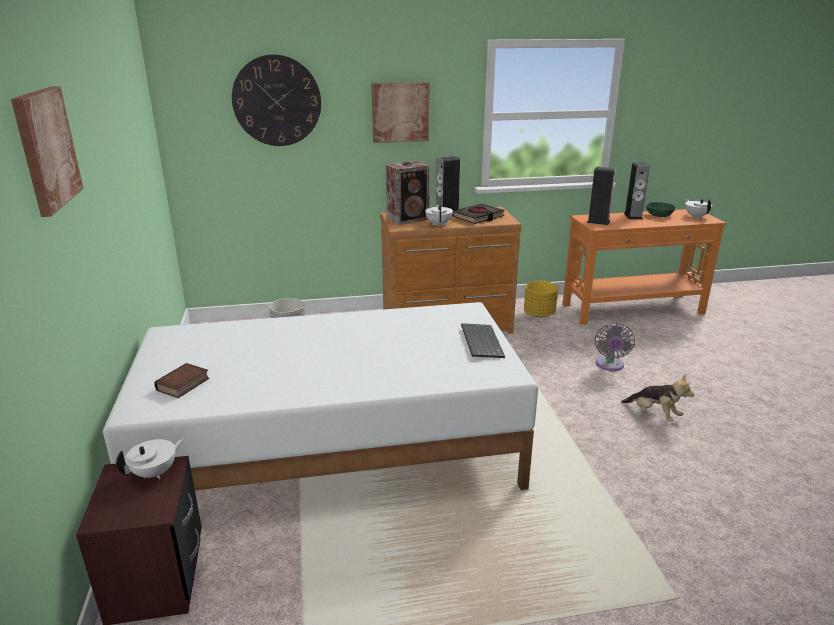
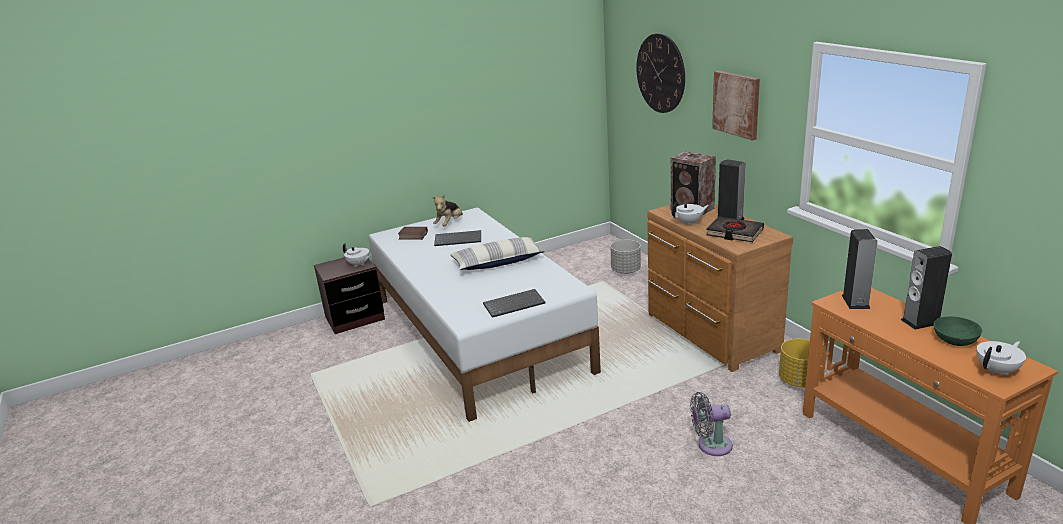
camera: 75 degrees right, 0 degrees up
(46, 149) = (371, 90): picture -> none
(250, 351) = (459, 239): none -> keyboard
(358, 336) = (498, 262): none -> pillow
(654, 414) = (623, 485): plush toy -> plush toy (449, 224)

